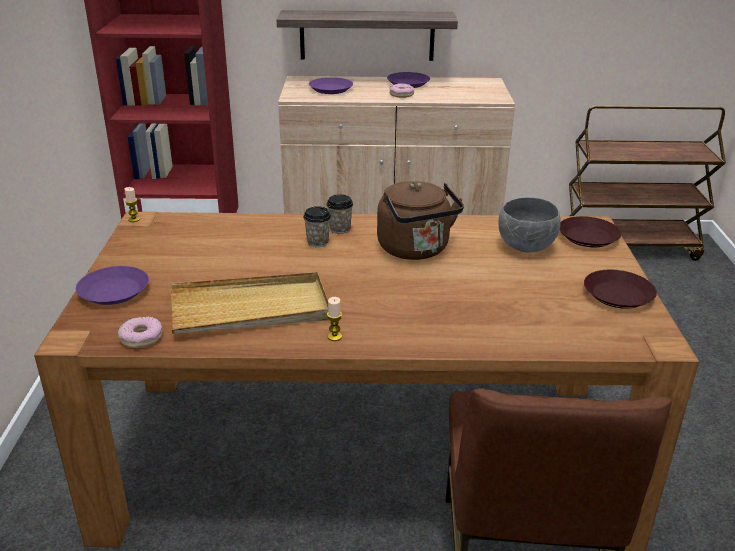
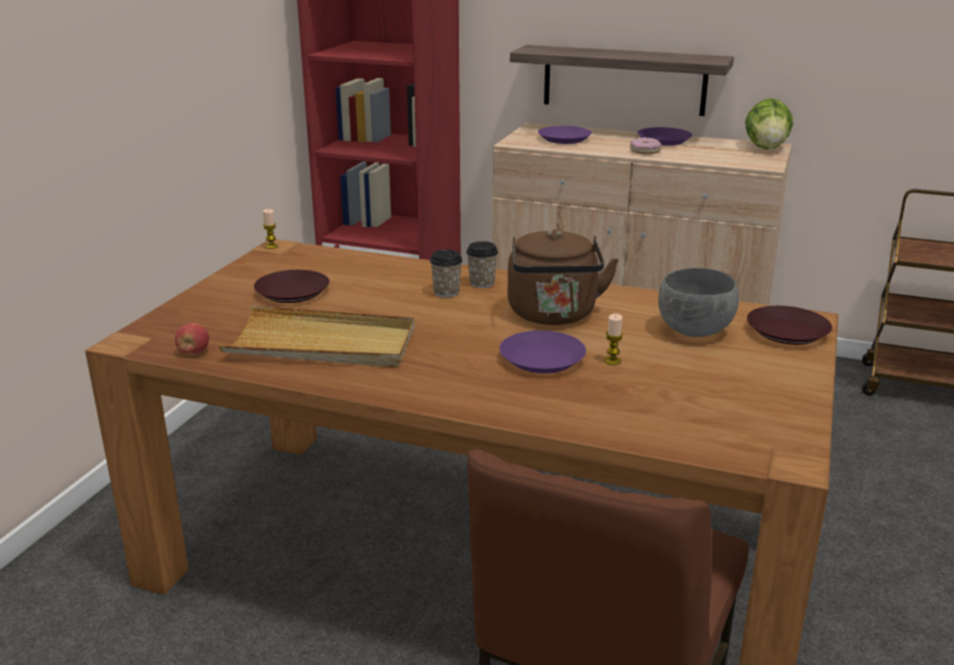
camera: 20 degrees right, 5 degrees down
(114, 291) = (200, 308): purple plate -> purple plate (542, 359)
(141, 338) = (193, 352): donut -> apple
(334, 337) = (390, 384): candle -> candle (612, 361)
(486, 83) = (766, 148): none -> lettuce
(618, 294) = (775, 399): brown plate -> brown plate (293, 292)

